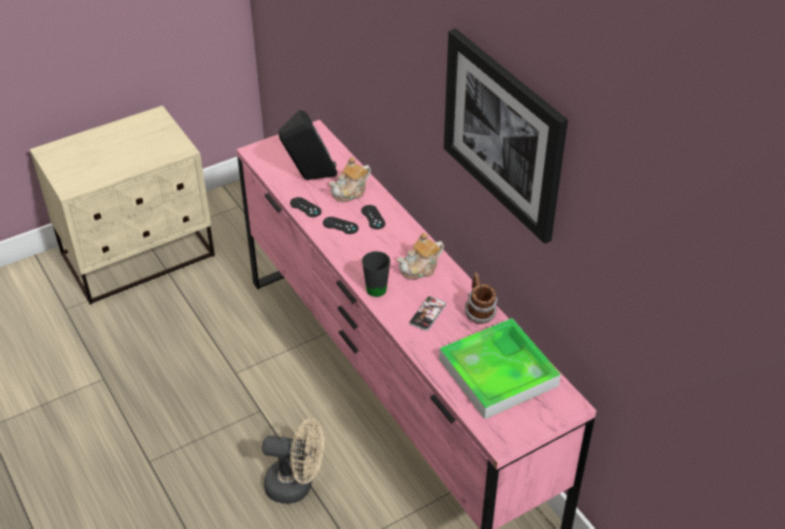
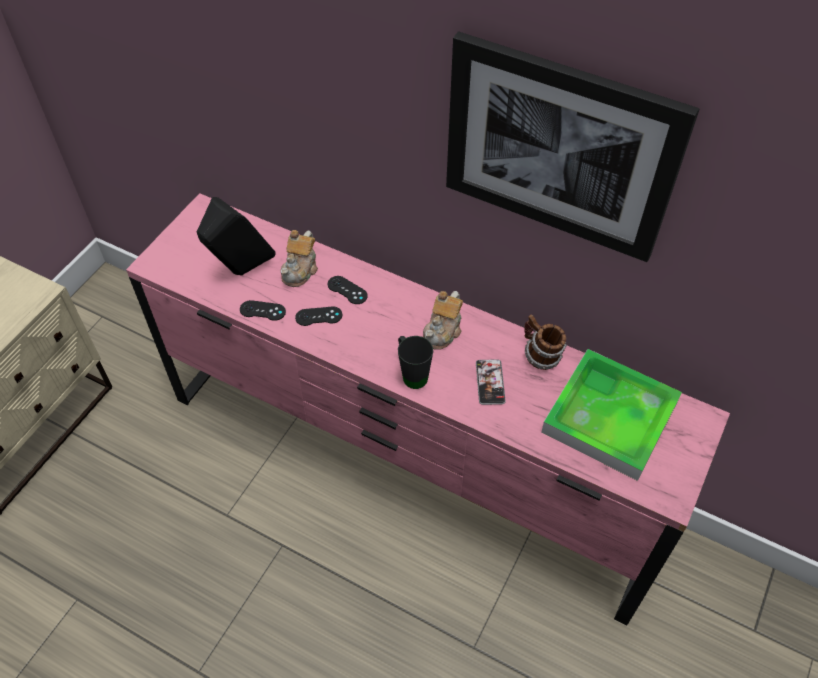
camera: 30 degrees left, 10 degrees up
(297, 485) = (376, 610): beige fan -> none

